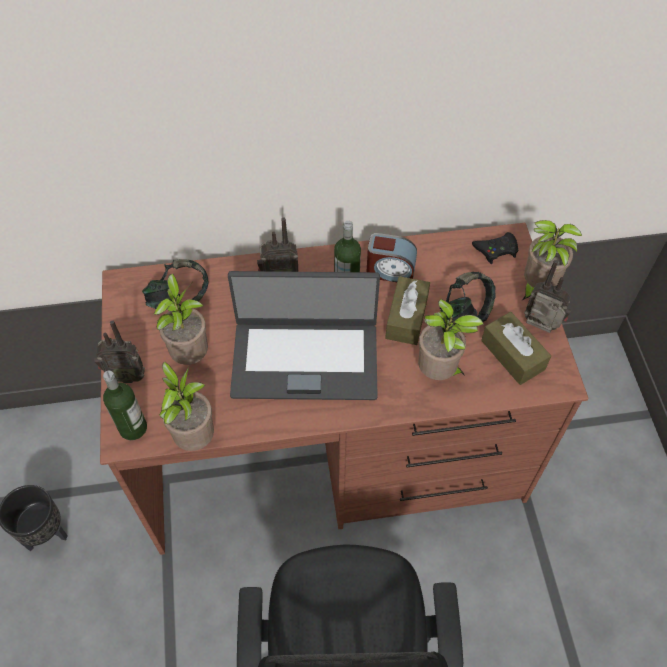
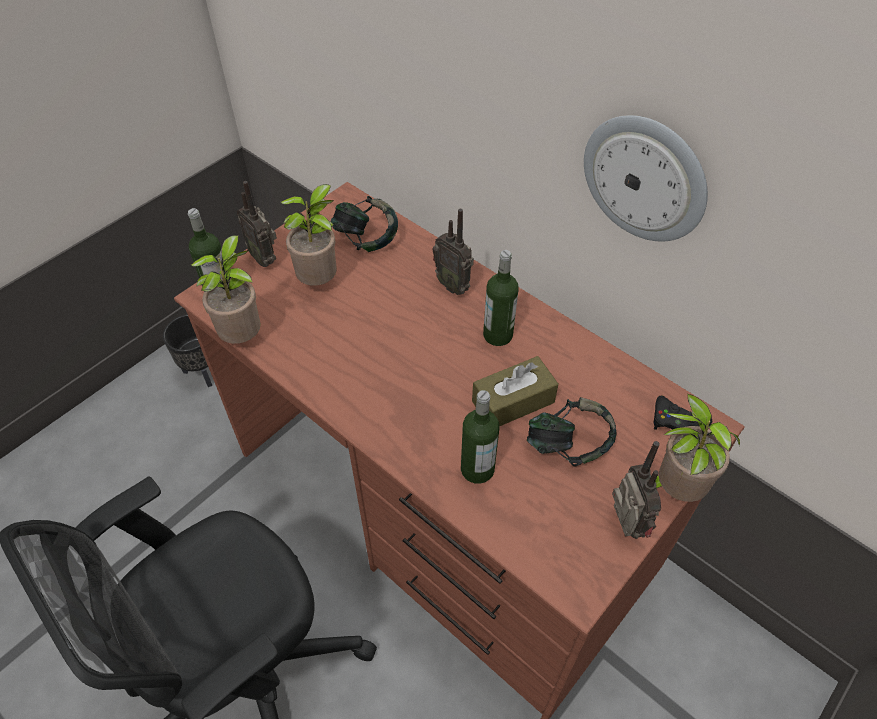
camera: 50 degrees right, 5 degrees down
(305, 358) = (390, 357): laptop -> none
(390, 271) = (551, 355): alarm clock -> none
(408, 111) = (645, 178): none -> wall clock
(439, 373) = (477, 469): potted plant -> bottle
(512, 355) = (565, 521): brown tissue box -> none

